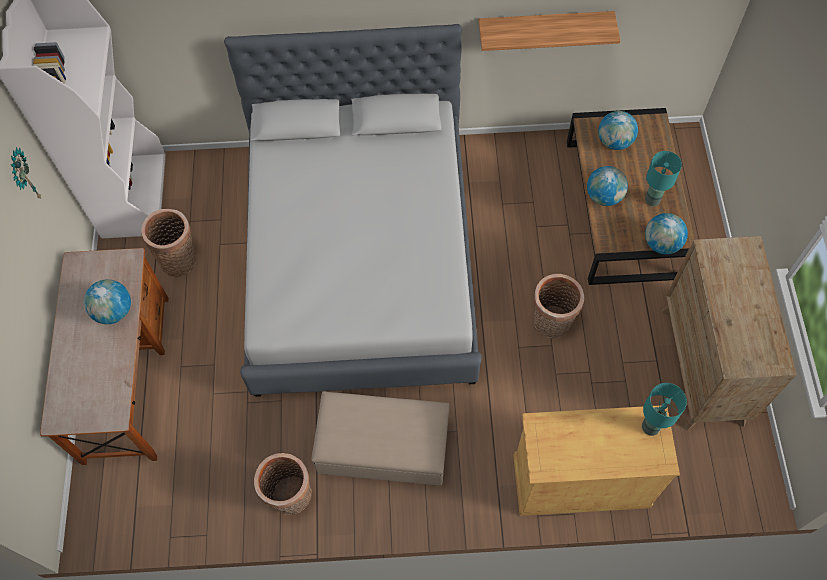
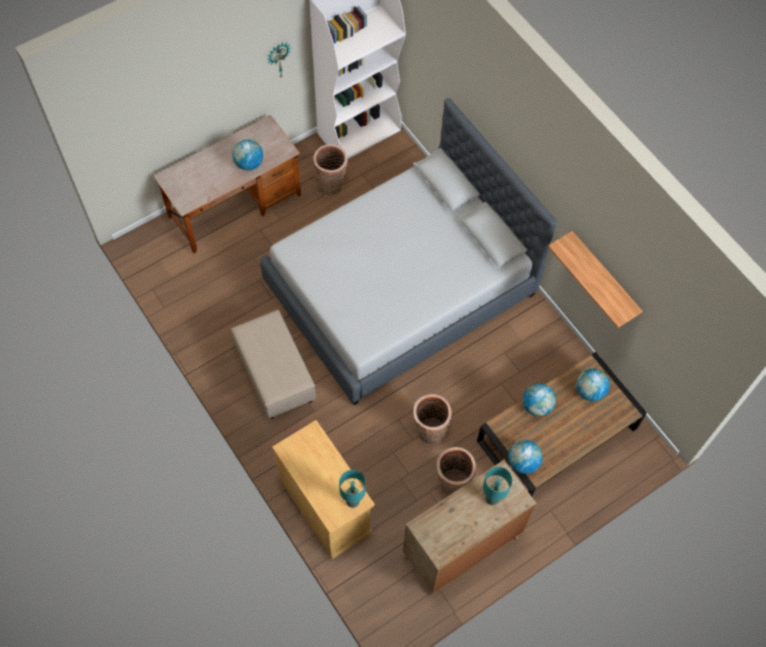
camera: 55 degrees right, 0 degrees up
(291, 498) = (213, 339): basket -> basket (452, 483)
(652, 199) = (556, 439): turquoise table lamp -> turquoise table lamp (492, 498)

